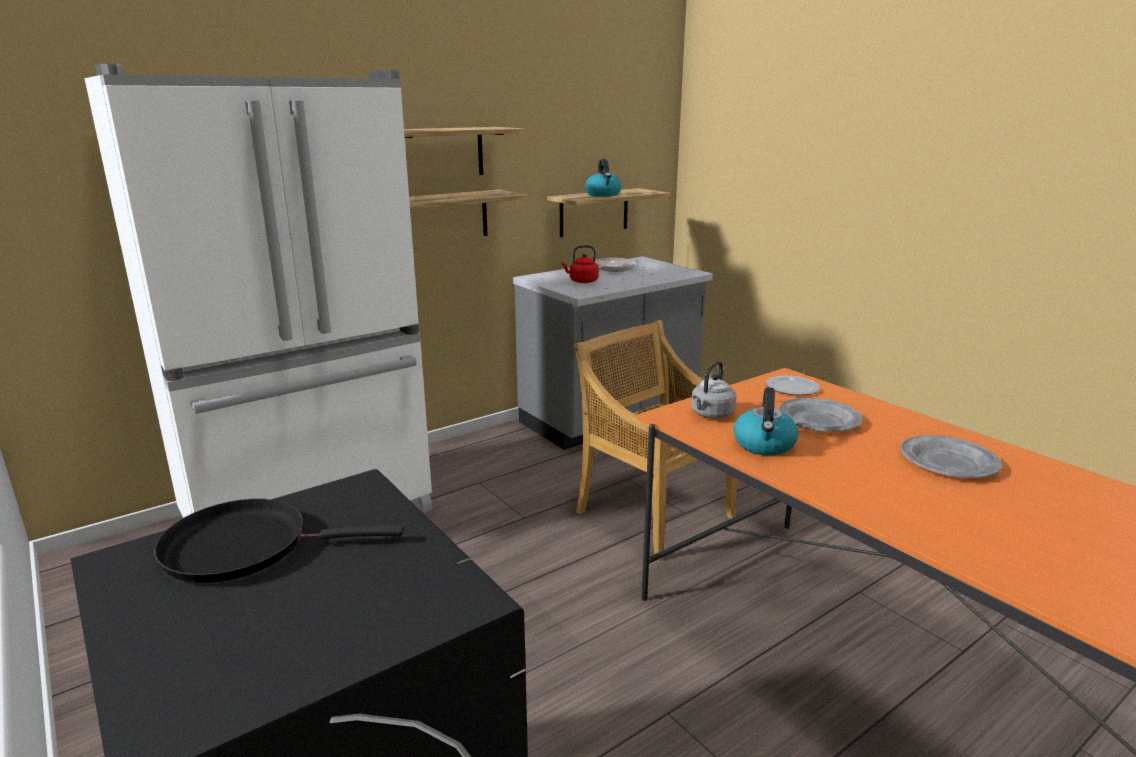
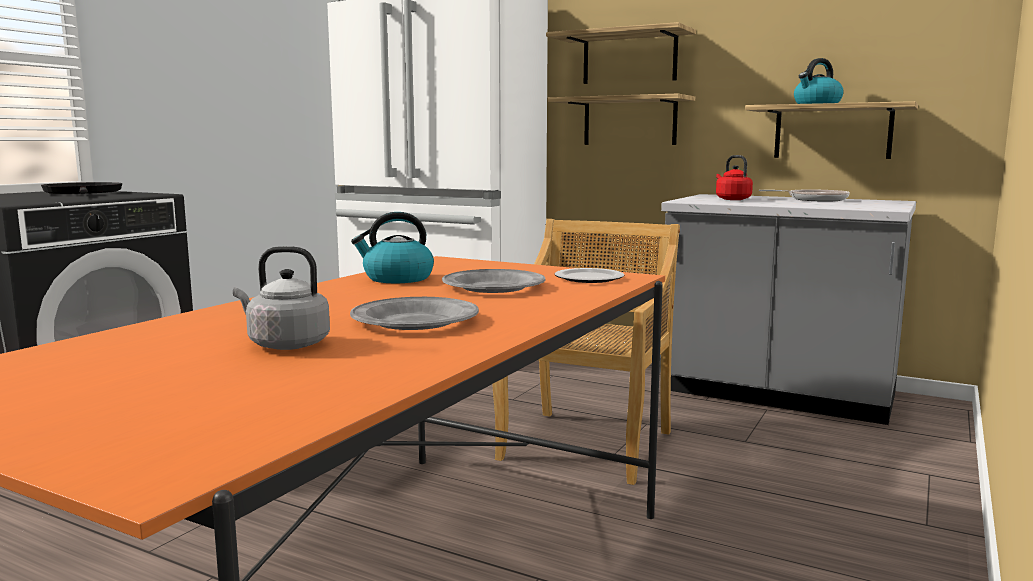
camera: 65 degrees right, 10 degrees down
(711, 415) = (460, 266): grey kettle -> grey kettle (285, 344)

